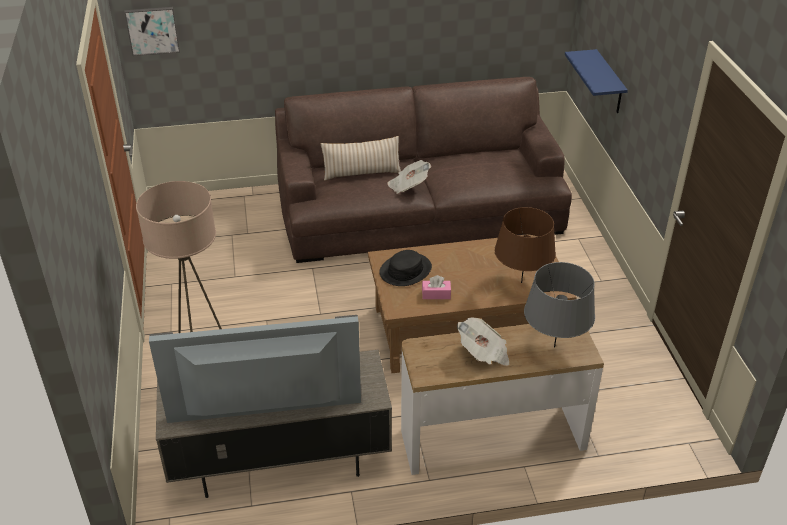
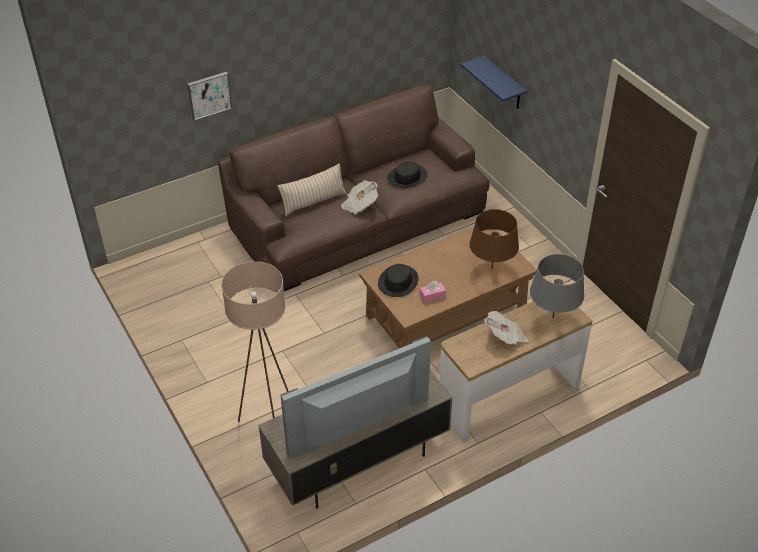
camera: 20 degrees left, 5 degrees up
(152, 30) = (107, 118): picture -> picture (209, 95)
(476, 170) = (407, 177): none -> black hat

